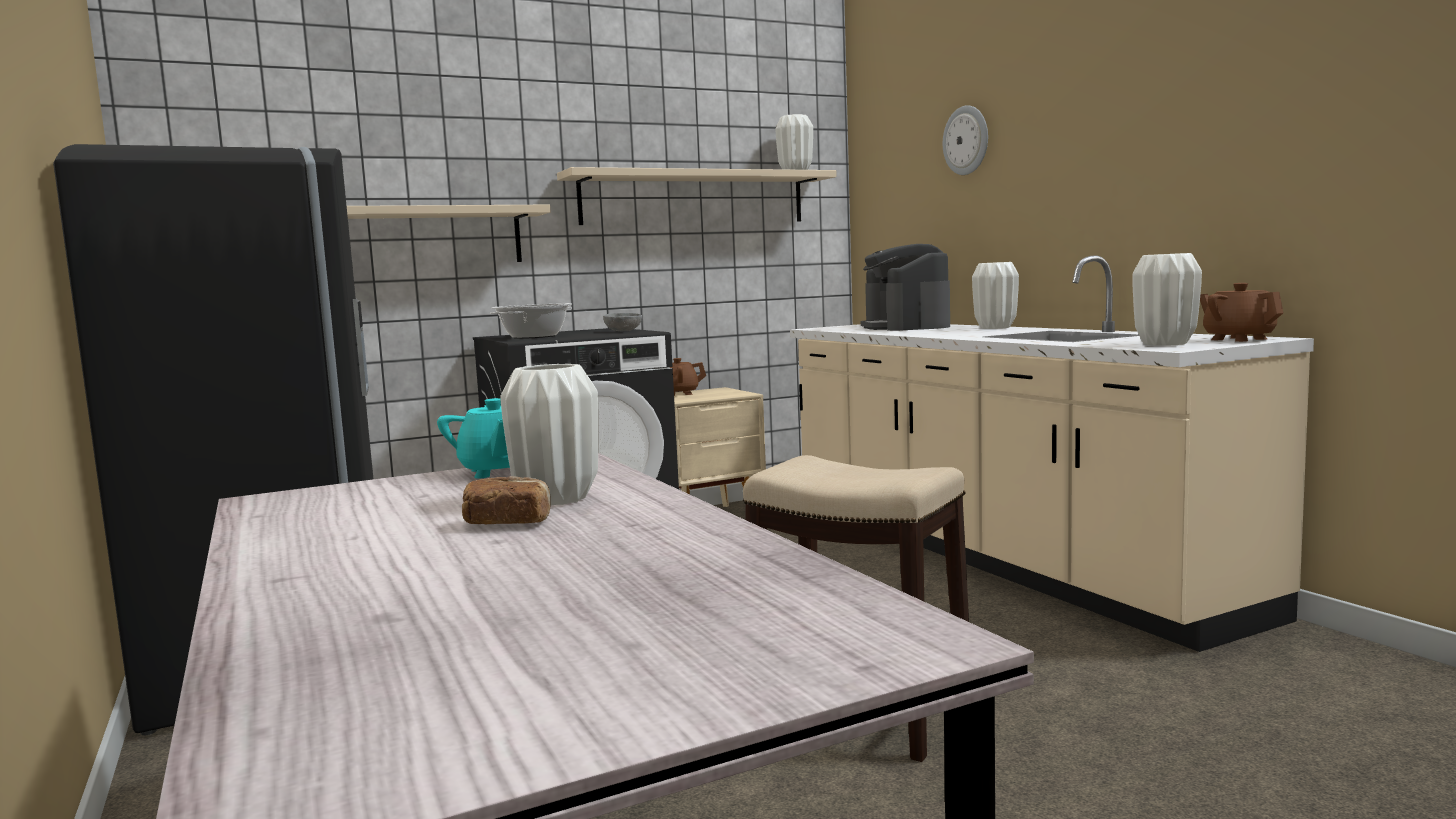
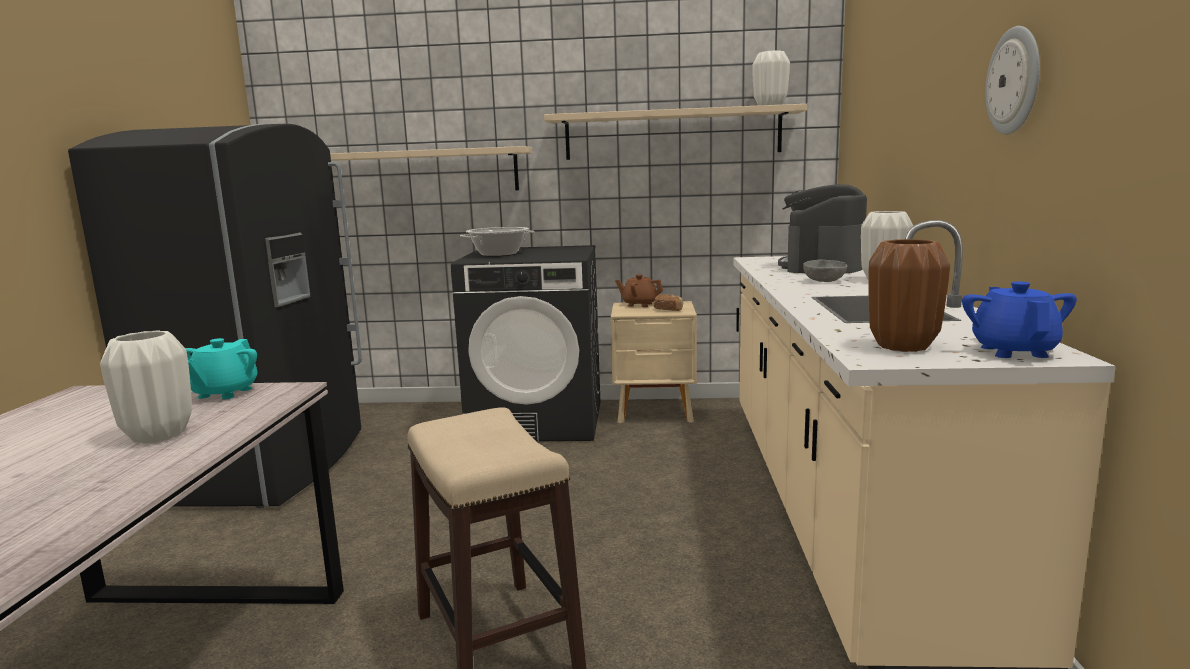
camera: 30 degrees right, 5 degrees up
(508, 523) = (72, 456): bread -> bread (668, 310)
(624, 331) = (571, 253): grey bowl -> grey bowl (825, 281)
(966, 140) = (899, 75): wall clock -> wall clock (1015, 81)
(1164, 344) = (902, 346): white vase -> brown vase
(1238, 339) = (1013, 351): brown teapot -> blue teapot

